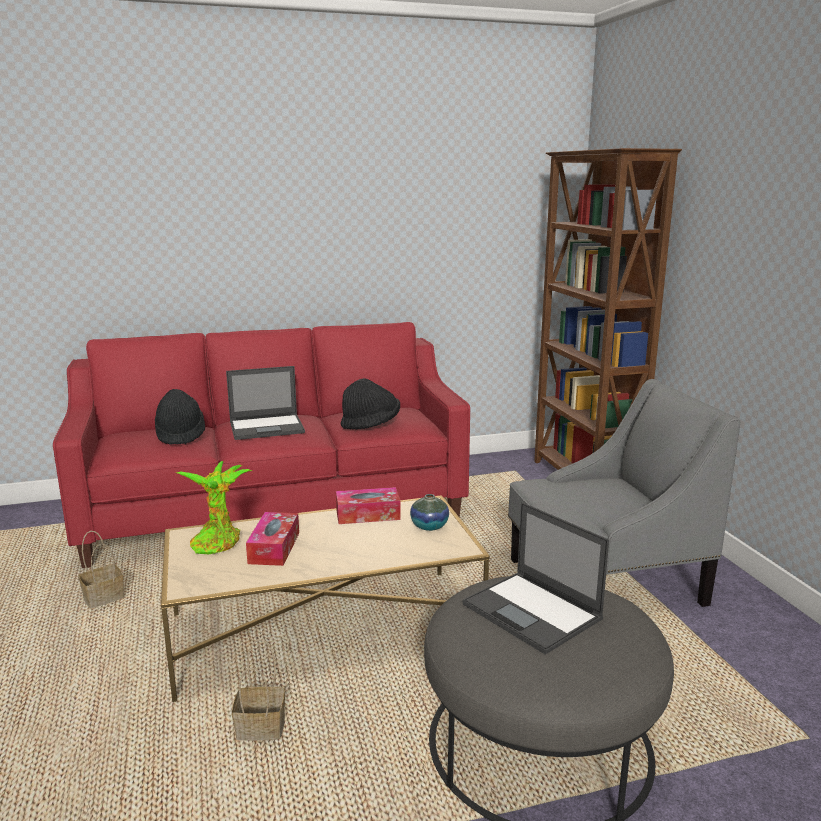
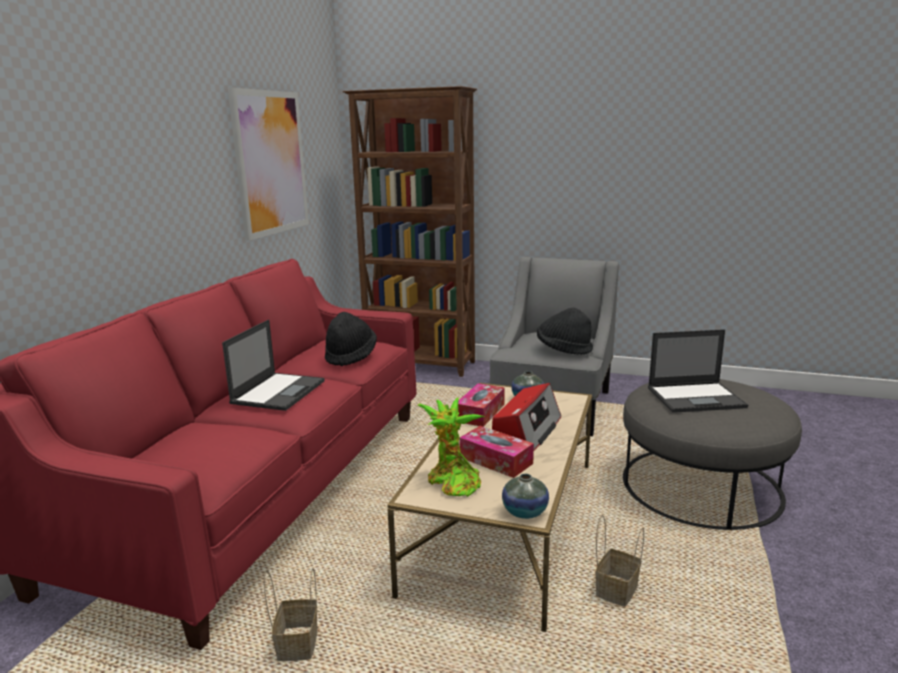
camera: 55 degrees left, 0 degrees up
(180, 435) = (217, 432): black hat -> black hat (563, 349)
(188, 584) = (525, 512): none -> vase
(351, 545) = (527, 431): none -> radio
(437, 226) = (270, 163): none -> picture

